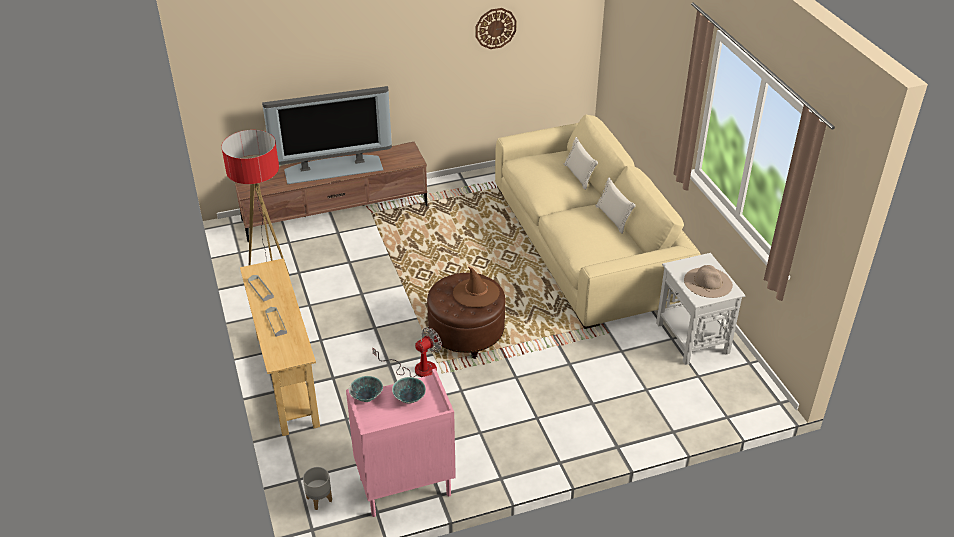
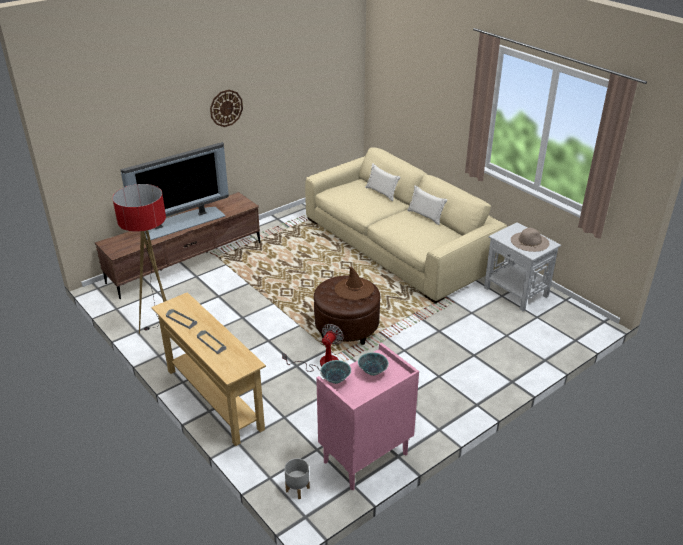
camera: 20 degrees left, 5 degrees down
(495, 28) = (292, 87): wall clock -> wall clock (226, 108)

